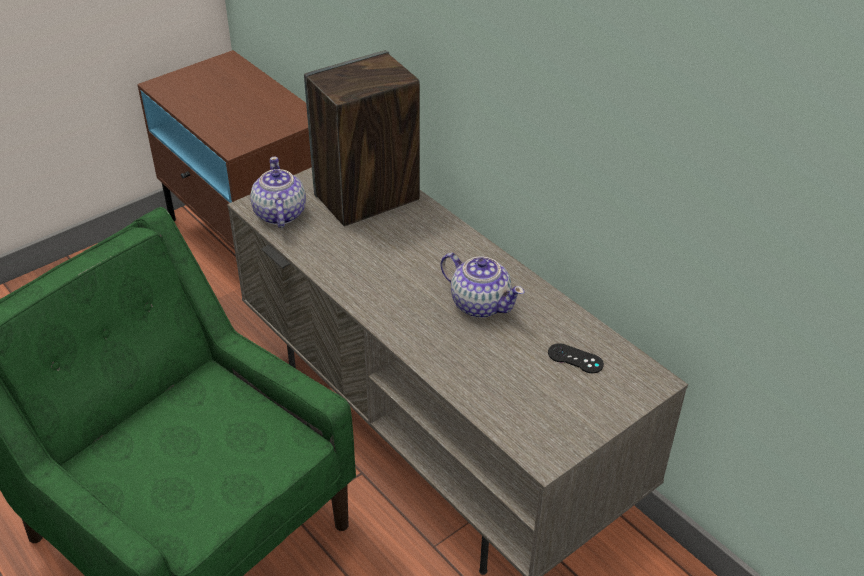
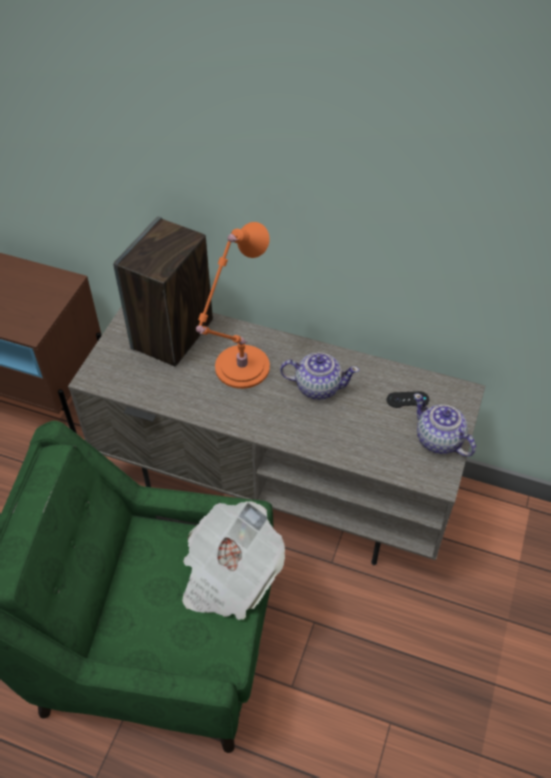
camera: 30 degrees left, 10 degrees up
(258, 458) = (229, 574): none -> newspaper
(279, 214) = (117, 377): teapot -> teapot (439, 440)
(407, 255) = (239, 370): none -> orange table lamp

